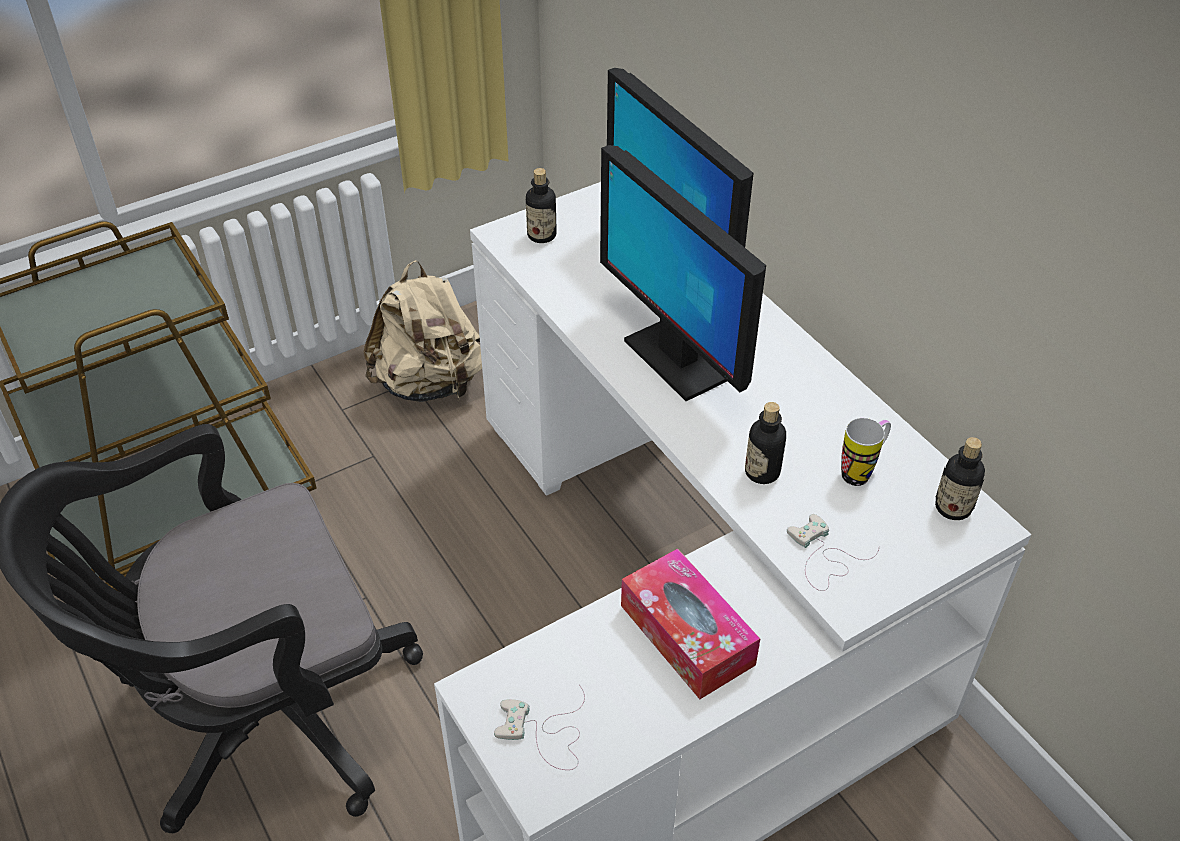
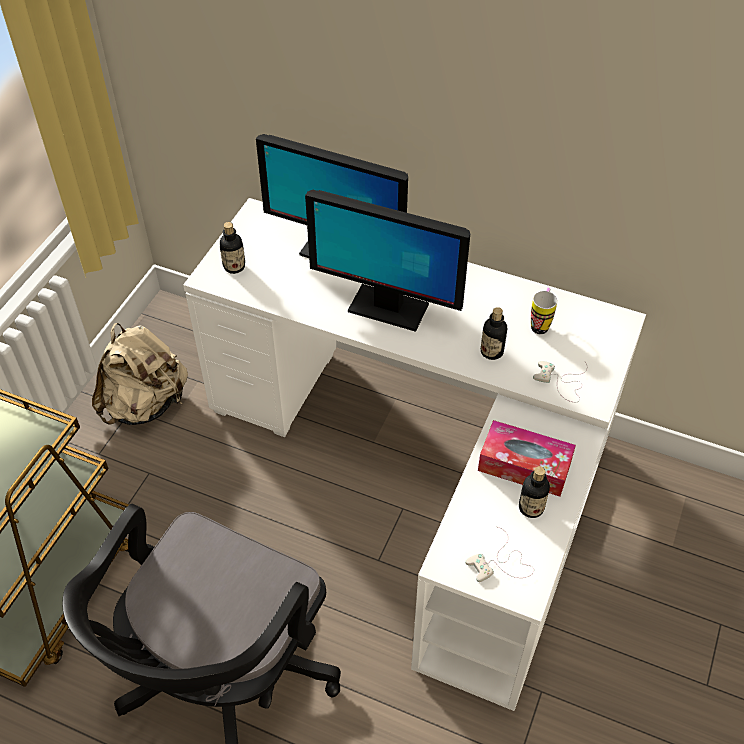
camera: 35 degrees left, 5 degrees up
(953, 507) = (600, 319): bottle -> bottle (531, 508)

